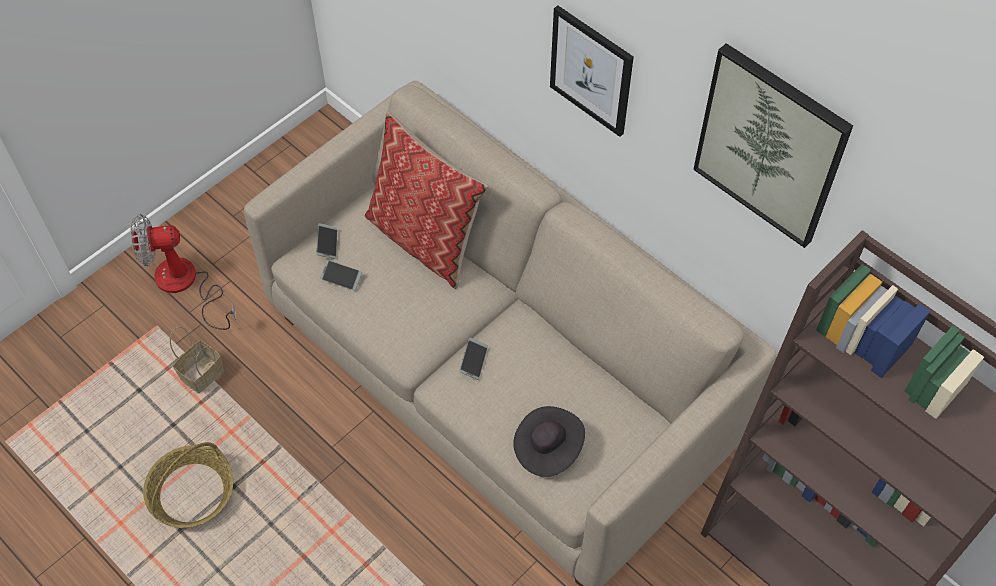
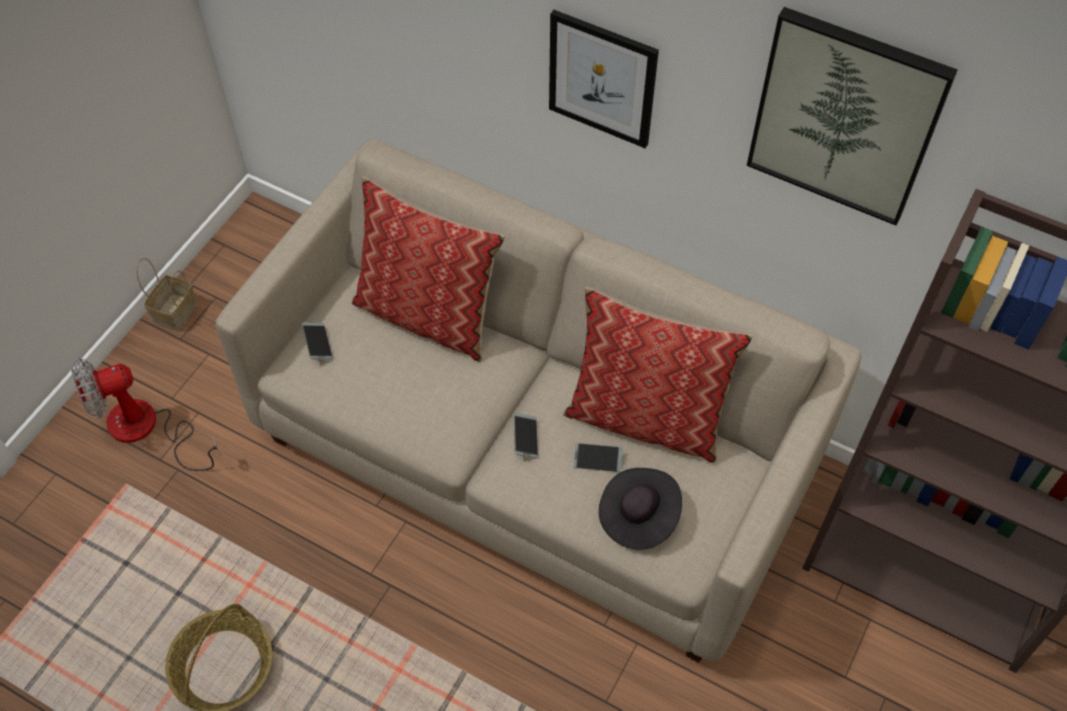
camera: 15 degrees left, 0 degrees up
(202, 376) = (196, 529): basket -> basket (175, 313)
(341, 277) = (346, 378): phone -> phone (597, 460)
(581, 367) = (646, 417): none -> pillow

